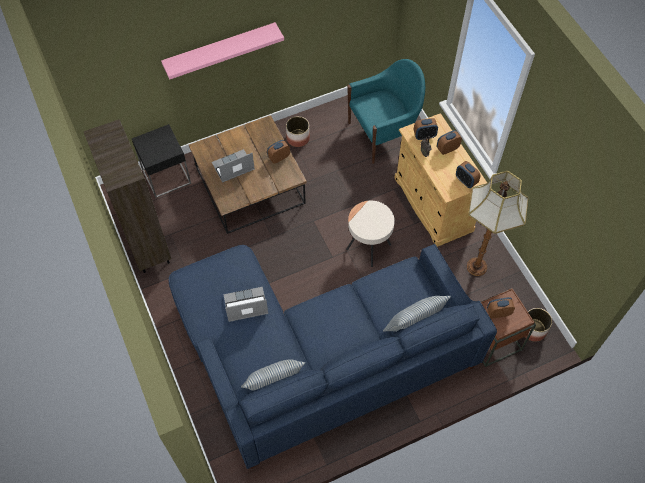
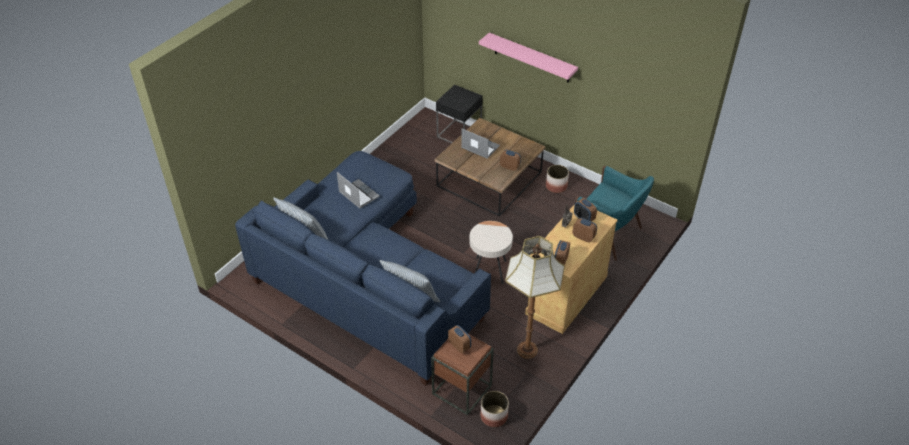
camera: 60 degrees right, 15 degrees down
(146, 245) = (394, 150): brown bookcase -> none

